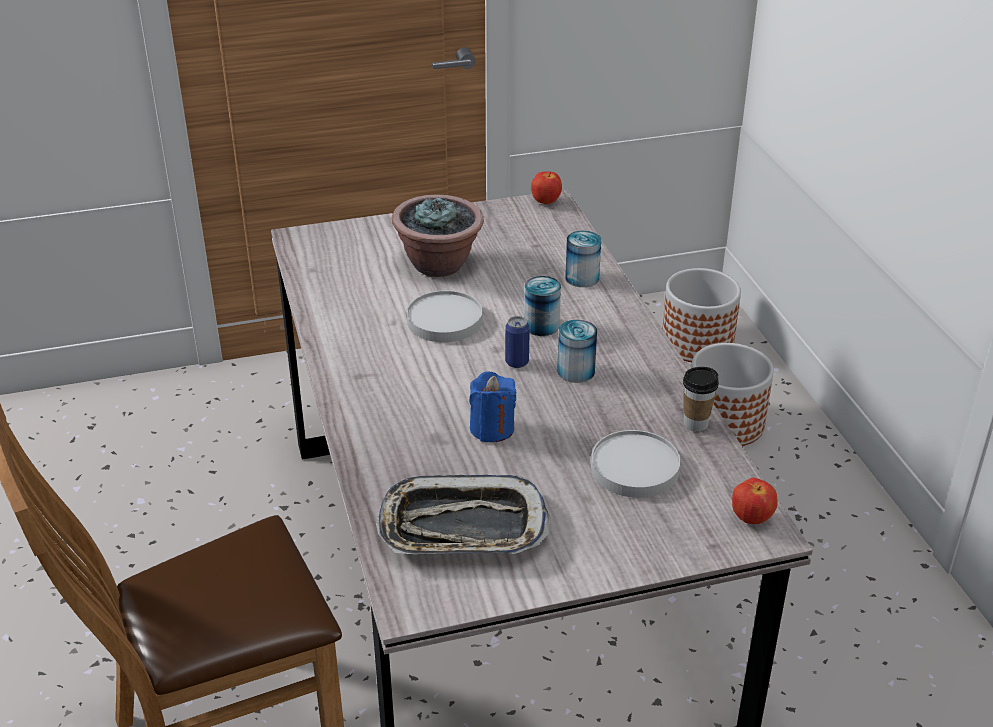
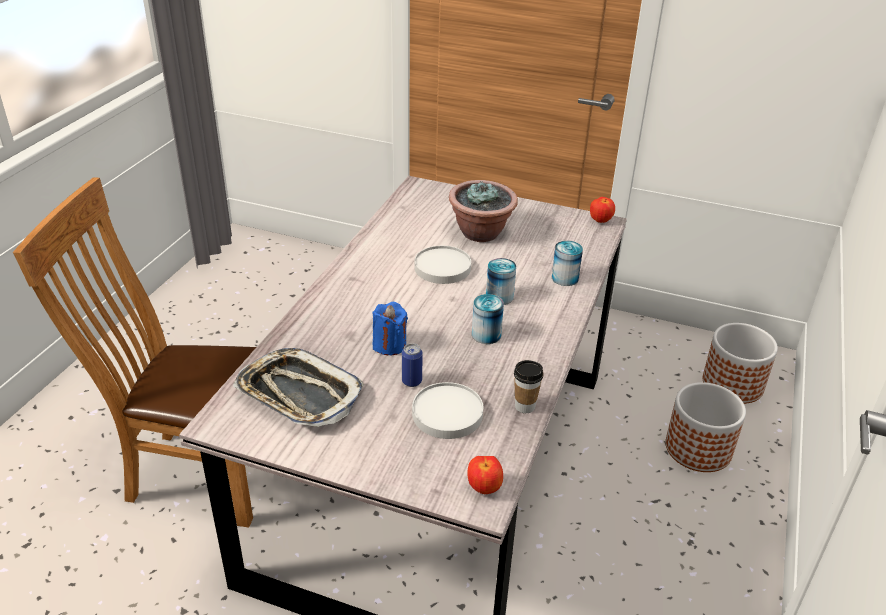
camera: 35 degrees right, 0 degrees up
(517, 362) = (455, 312): can -> can (412, 381)

